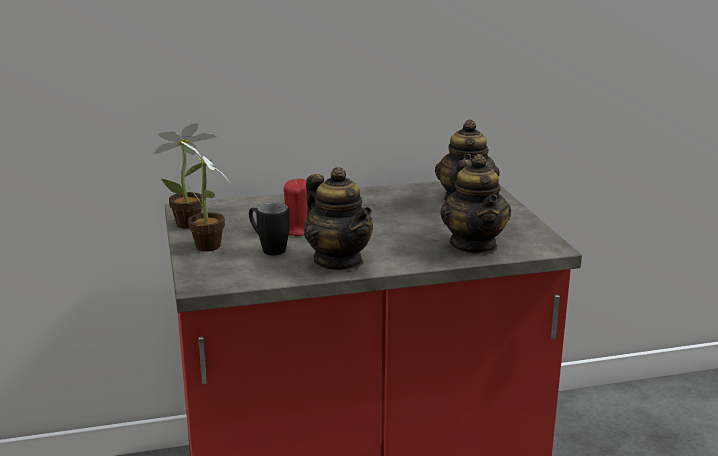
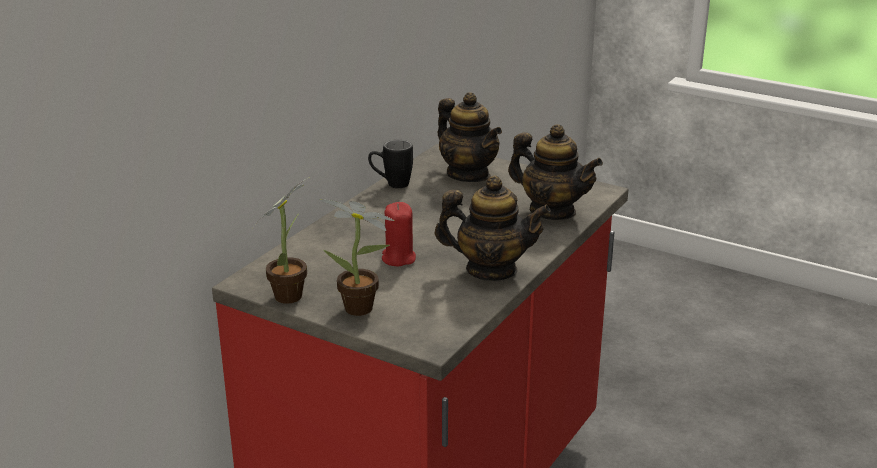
camera: 45 degrees left, 5 degrees up
(268, 249) = (414, 286): black mug -> black mug (391, 184)

